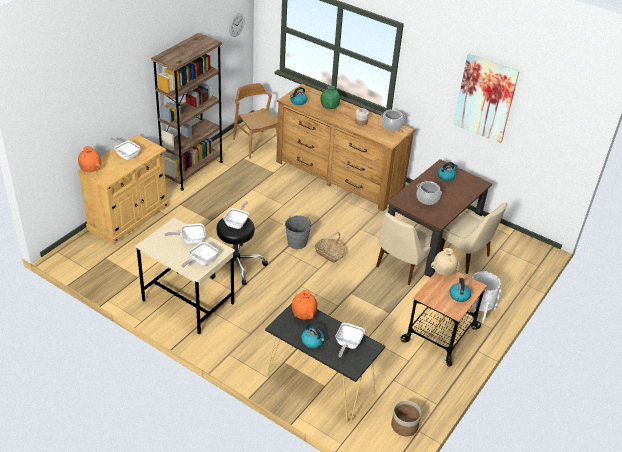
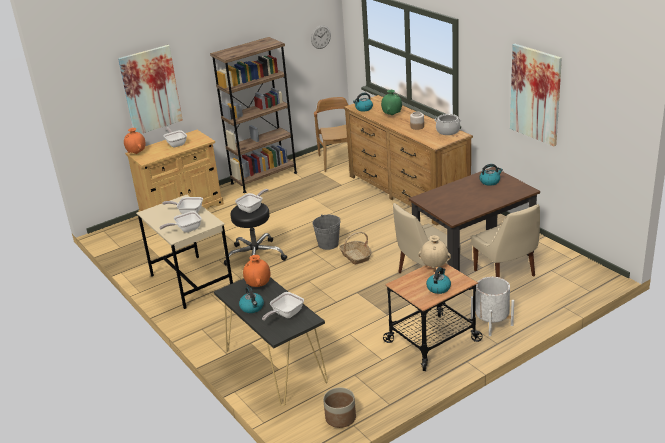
camera: 25 degrees right, 10 degrees down
(99, 103) = (151, 90): none -> picture
(427, 198) = (455, 199): cooking pot -> none

